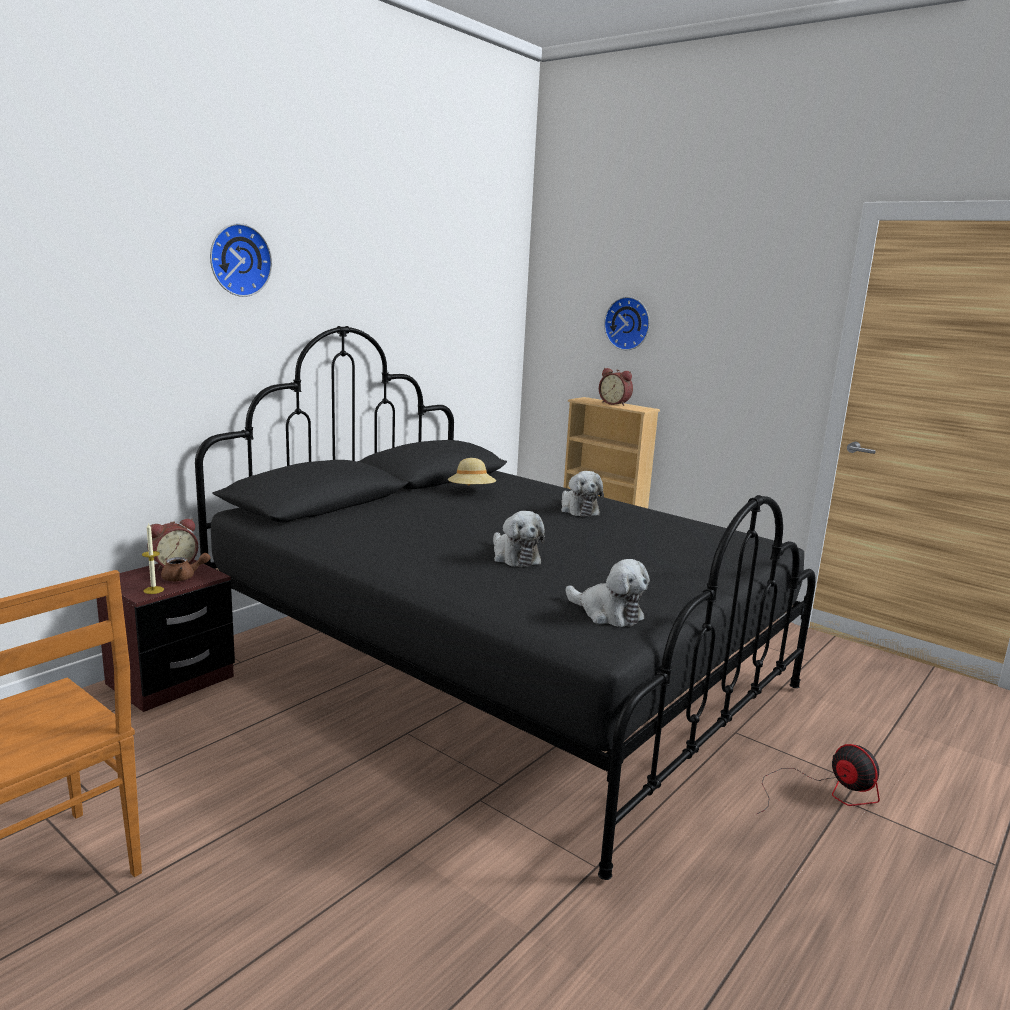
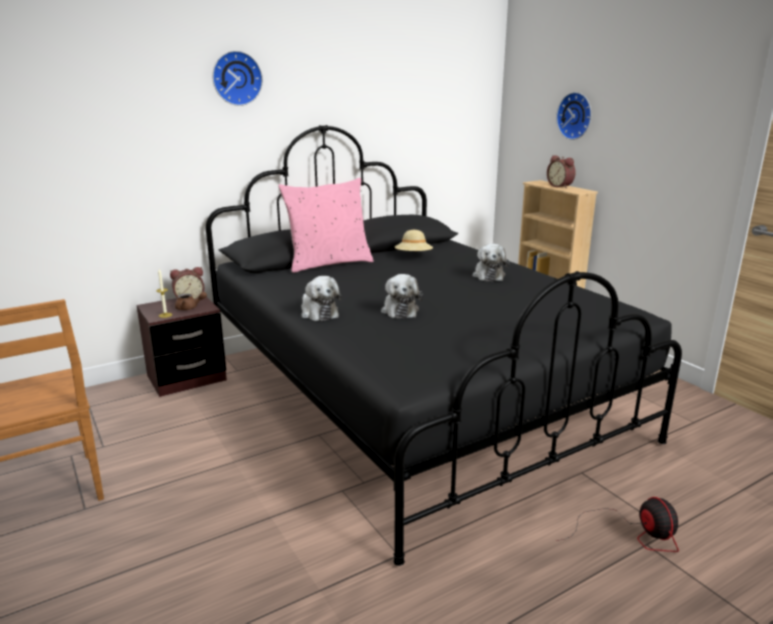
camera: 20 degrees right, 5 degrees up
(371, 505) = (328, 263): none -> pink pillow
(607, 613) = (432, 361): plush toy -> plush toy (318, 313)

